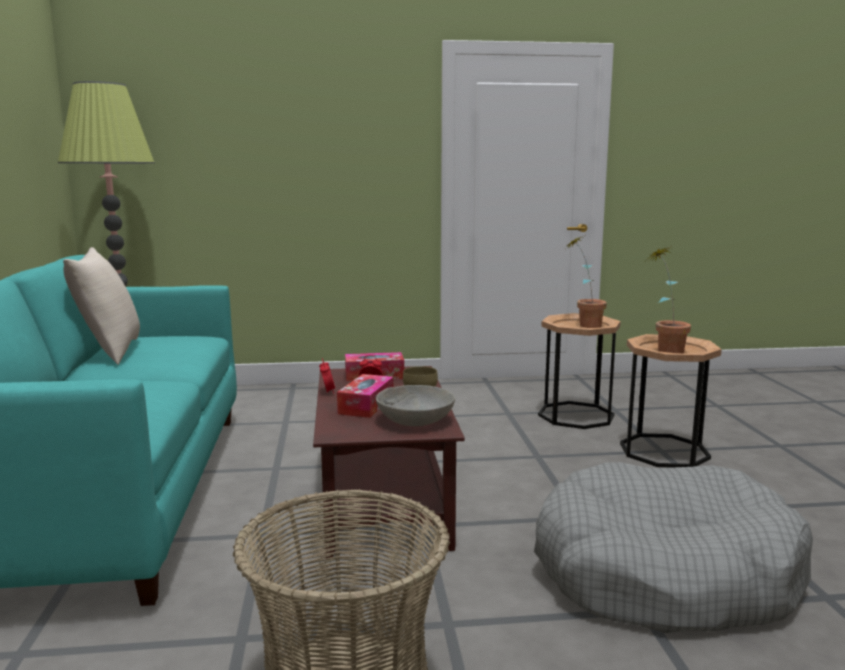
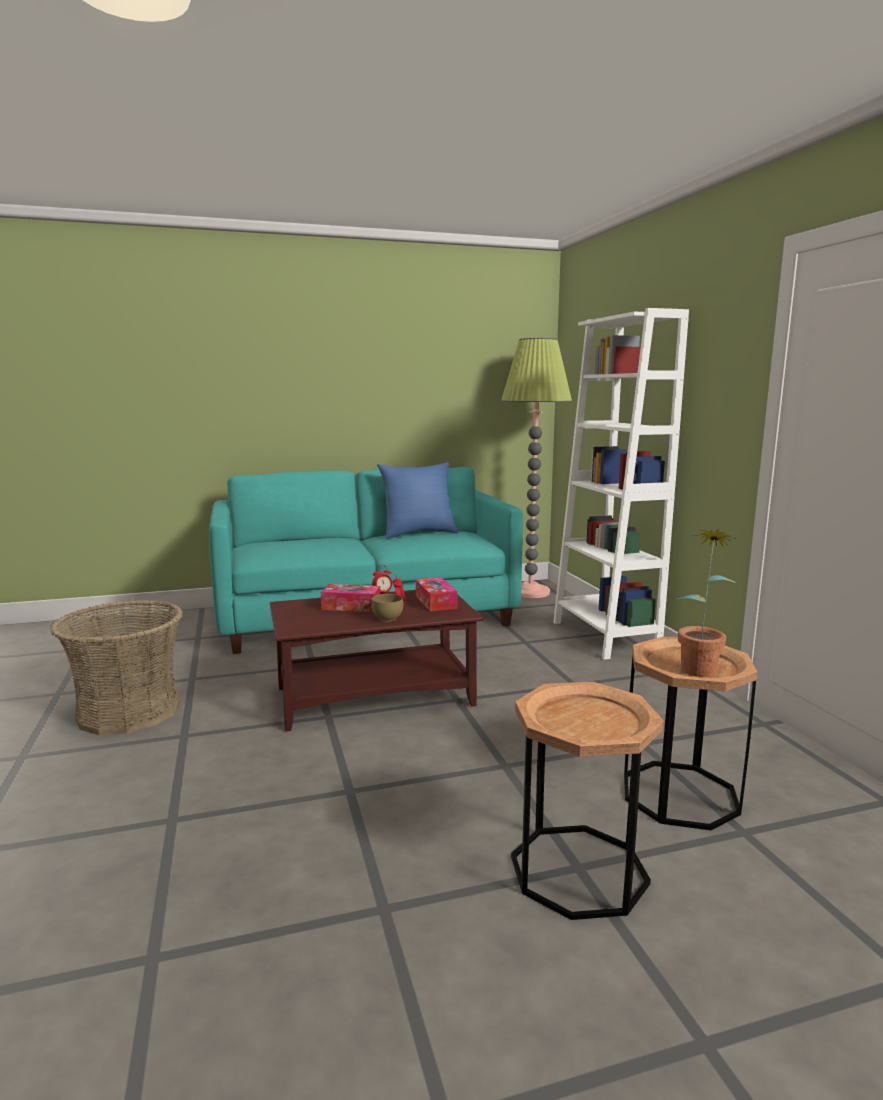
camera: 80 degrees right, 0 degrees up
(109, 352) = (418, 533): beige pillow -> blue pillow
(300, 393) = (604, 636): none -> white bookcase
(414, 420) = (314, 621): grey bowl -> none
(664, 574) = (229, 837): grey dog bed -> none
(665, 350) = (577, 713): potted plant -> none

